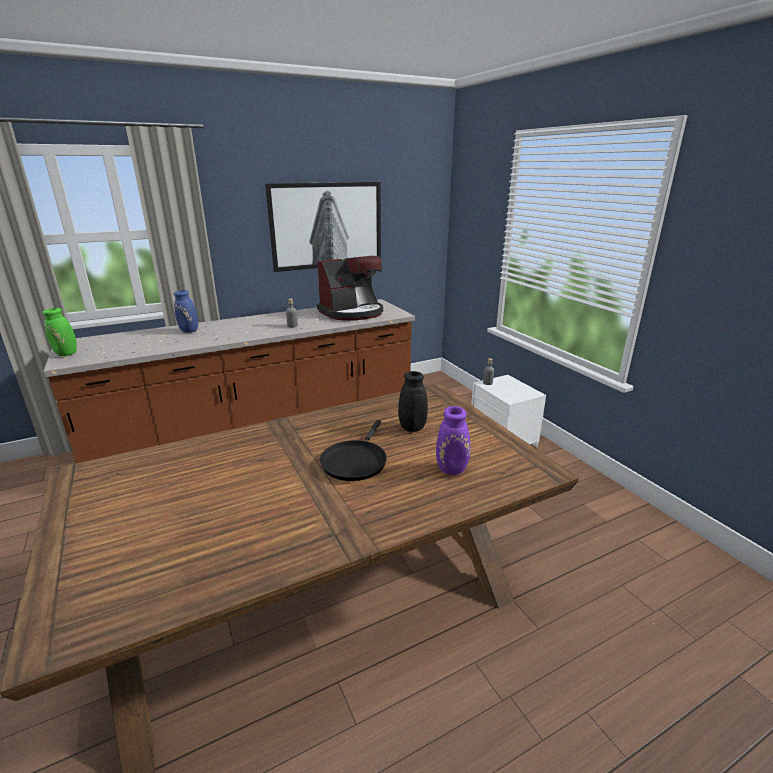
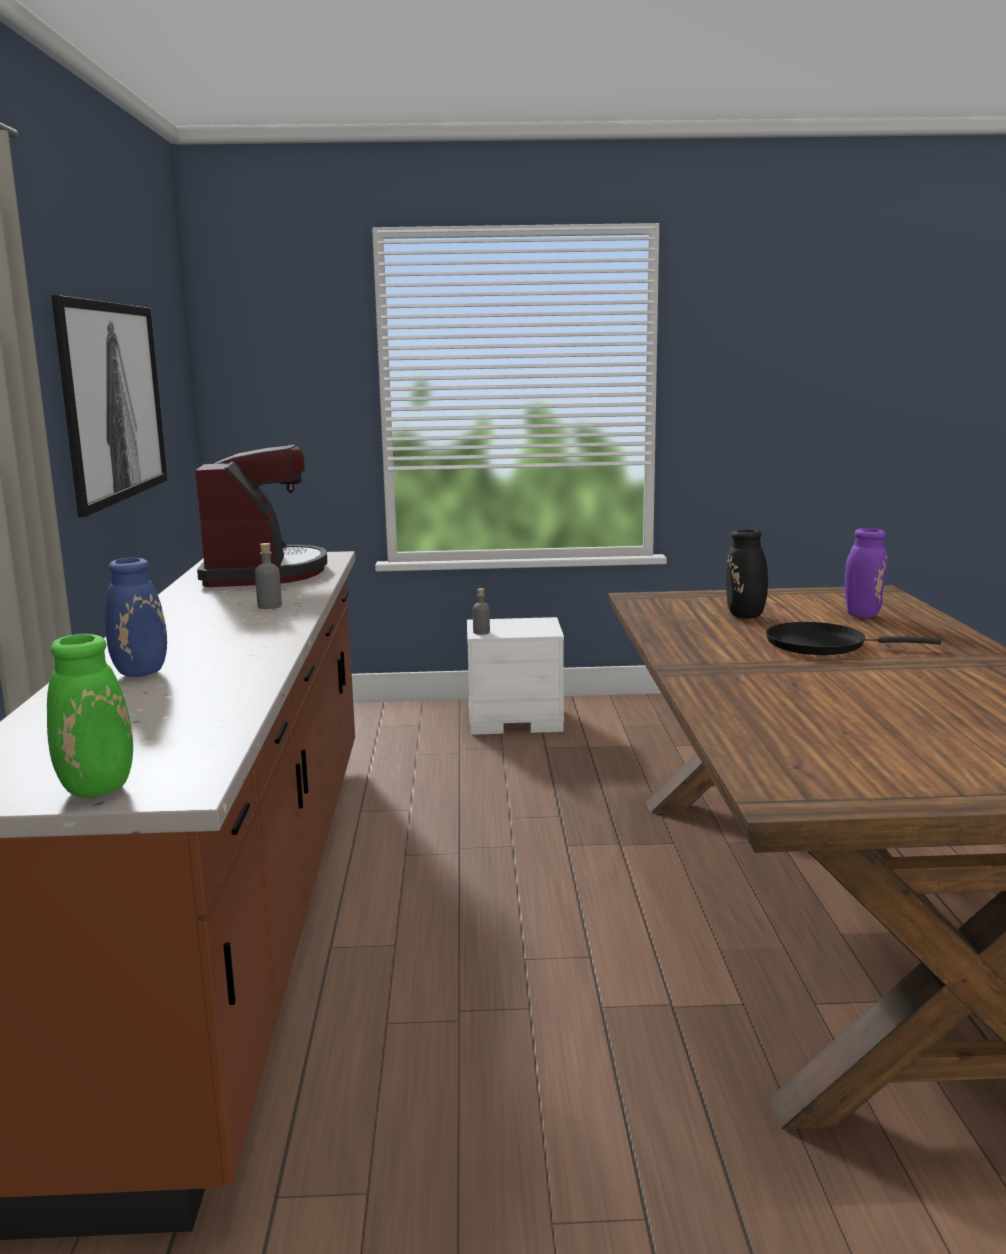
camera: 65 degrees left, 10 degrees down
(355, 461) = (822, 645): black frying pan -> black frying pan turned 150 degrees clockwise

